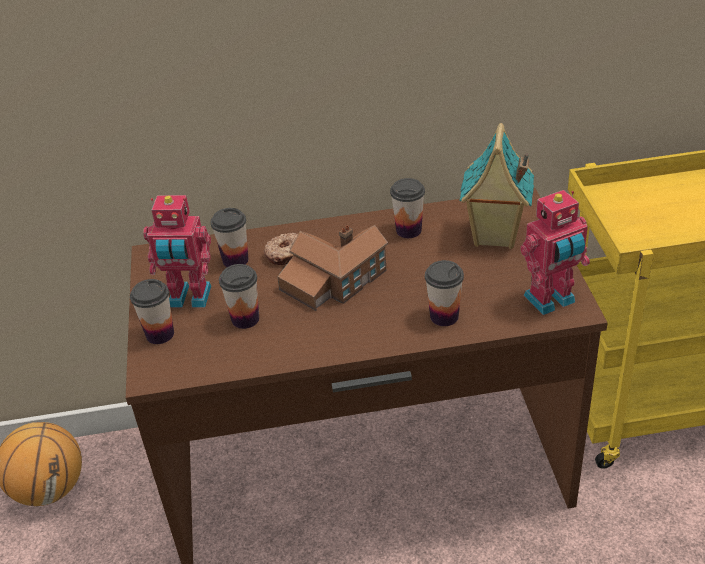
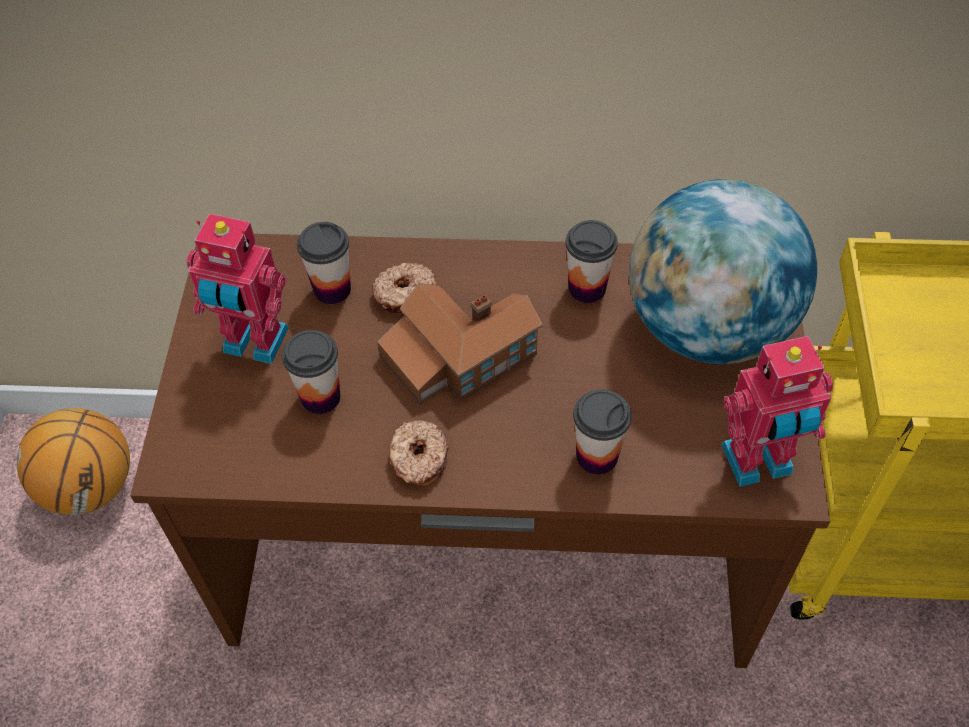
camera: 10 degrees right, 15 degrees up
(160, 334) = (200, 397): cup -> none
(323, 339) = (418, 458): none -> donut
(494, 237) = (707, 327): toy house -> globe

